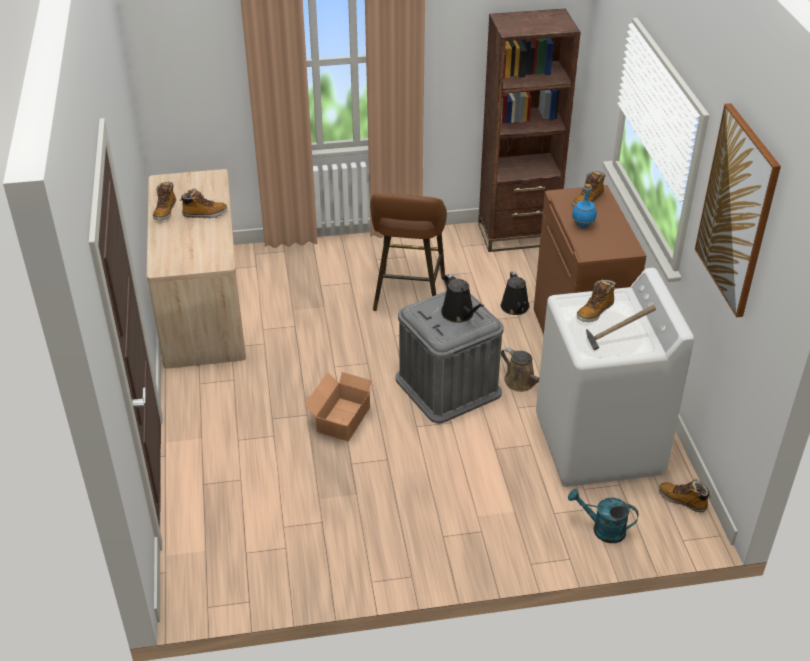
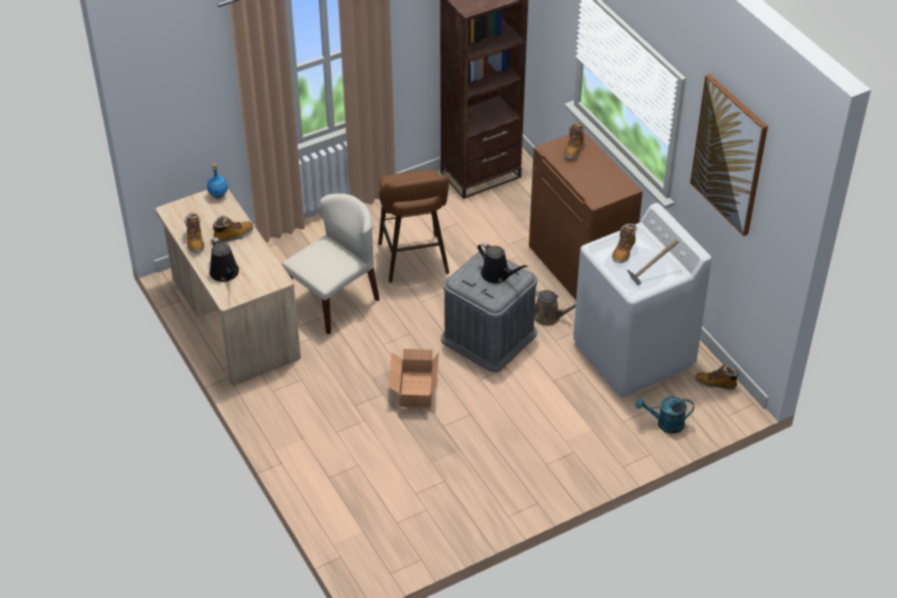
camera: 20 degrees left, 5 degrees up
(309, 315) = (334, 301): none -> beige chair
(515, 308) = (512, 248): black watering can -> black watering can (225, 273)
(583, 226) = (580, 174): blue bottle -> blue bottle (218, 196)

